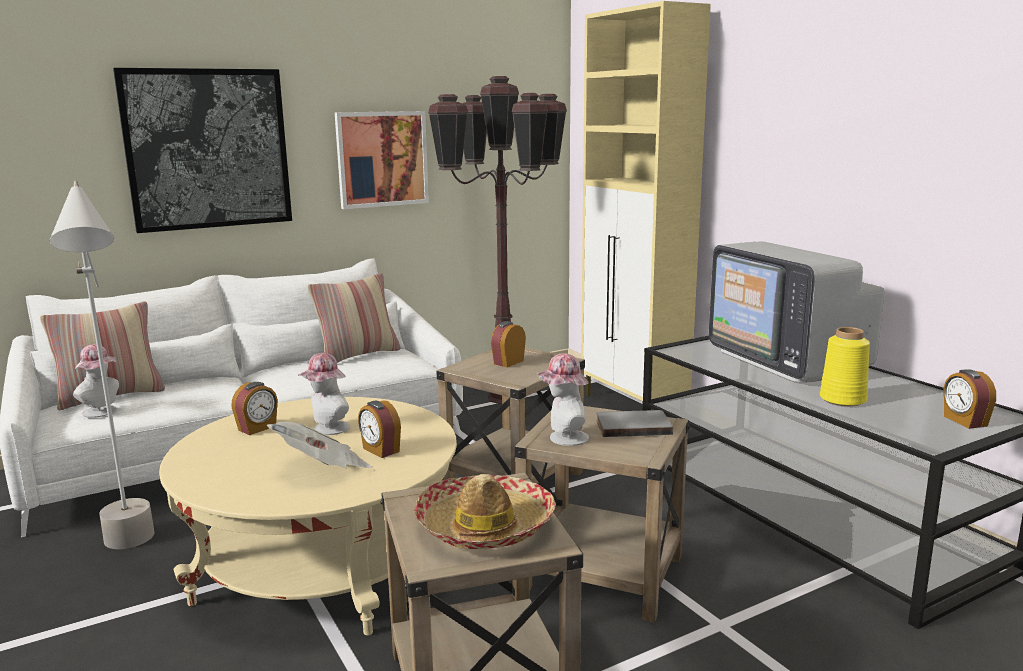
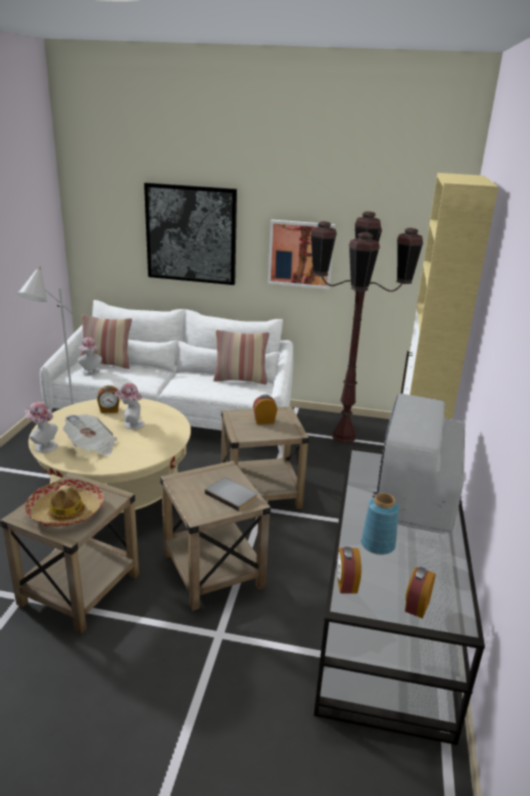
camera: 40 degrees right, 10 degrees up
(380, 450) = (128, 447): alarm clock -> alarm clock (345, 583)
(563, 438) = (187, 484): hat -> hat (43, 446)
(843, 399) = (378, 545): yellow vase -> blue vase

